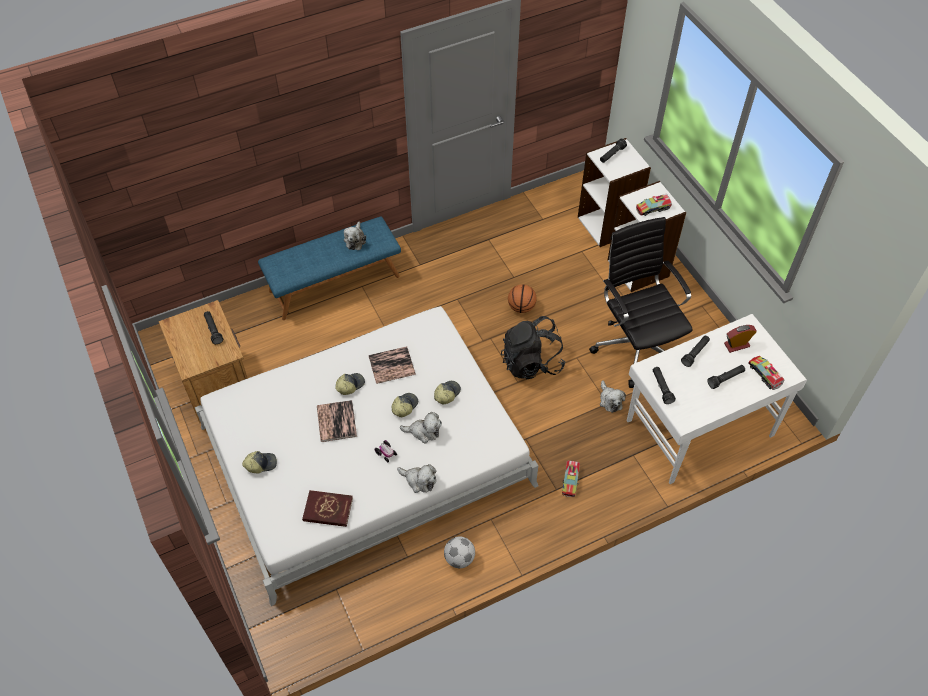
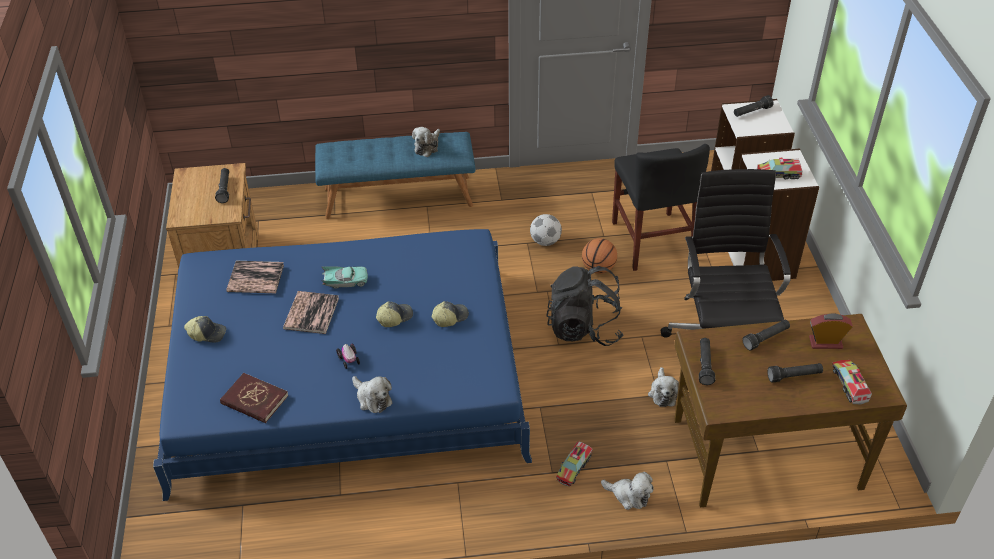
camera: 20 degrees right, 10 degrees down
(350, 385) = (345, 281): cap -> turquoise toy car
(366, 456) = (347, 375): white bed -> blue bed
(392, 365) = (402, 274): book -> book (255, 278)
(424, 431) = (403, 349): plush toy -> plush toy (629, 495)
(459, 559) = (399, 515): football -> football (545, 241)
(552, 271) = (652, 241): none -> black chair
(698, 427) = (764, 452): white desk -> brown desk

